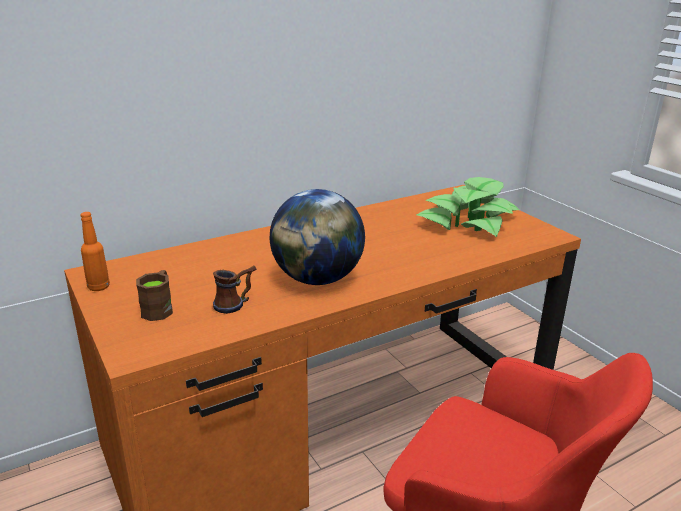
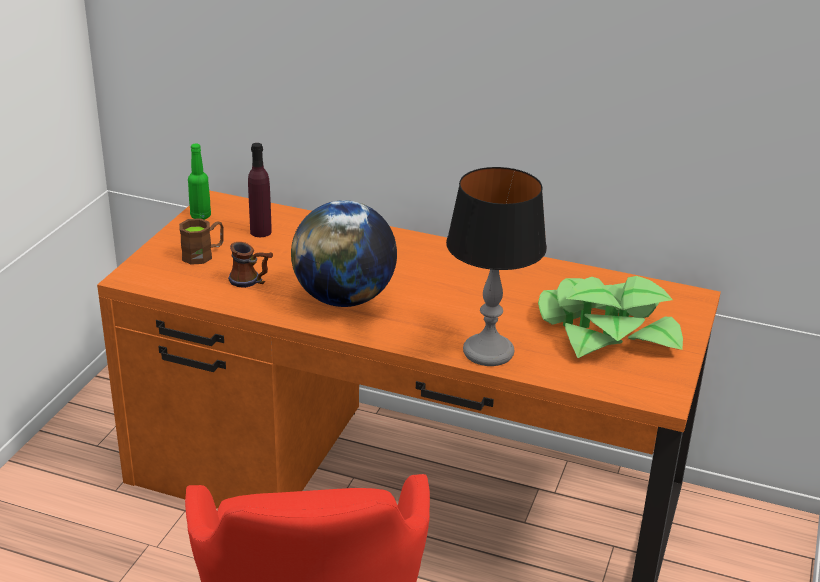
camera: 50 degrees right, 5 degrees up
(98, 287) = (200, 216): orange bottle -> green bottle
(171, 273) = (261, 232): none -> purple bottle
(449, 260) = (488, 352): none -> table lamp

